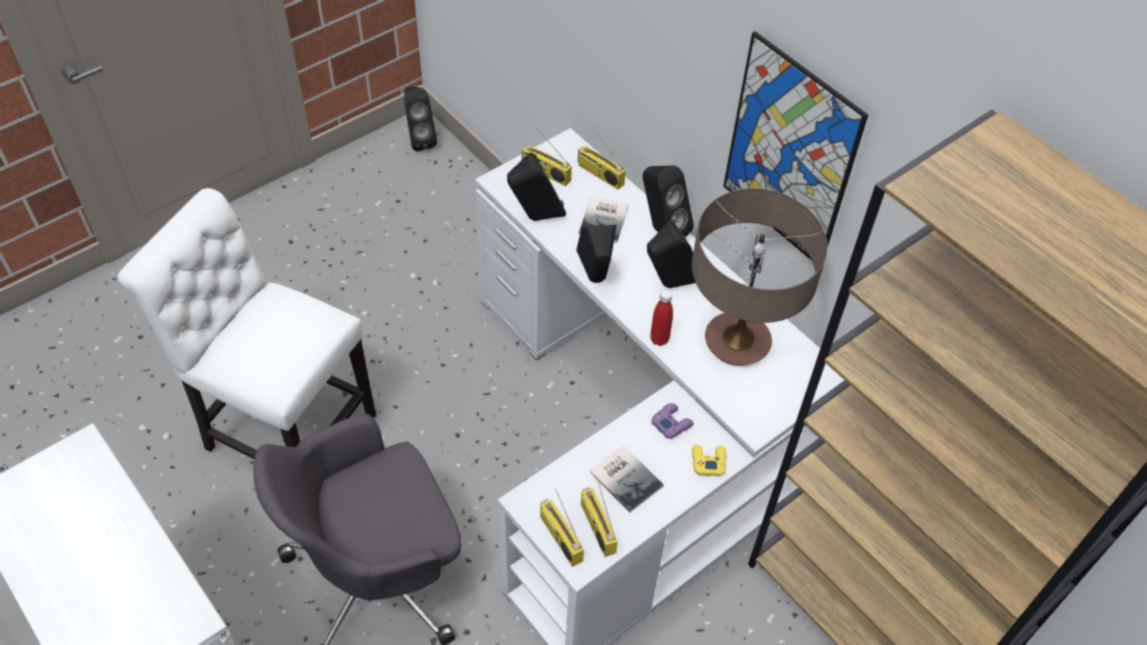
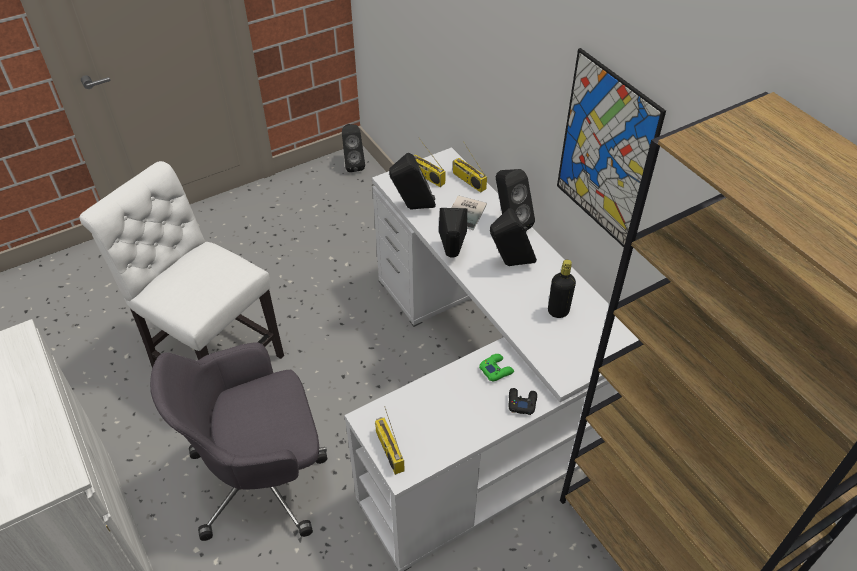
camera: 10 degrees right, 5 degrees down
(596, 527) = (420, 445): radio -> none
(626, 477) = (452, 408): book -> none
(659, 339) = (495, 303): red bottle -> none
(671, 423) = (496, 370): purple game controller -> green game controller
(708, 462) = (521, 402): yellow game controller -> black game controller
(737, 342) = (558, 311): table lamp -> black bottle

